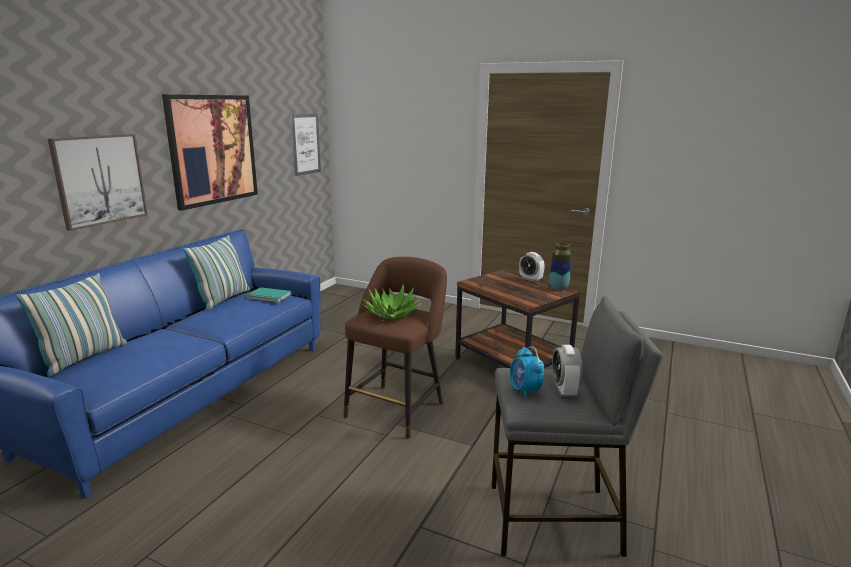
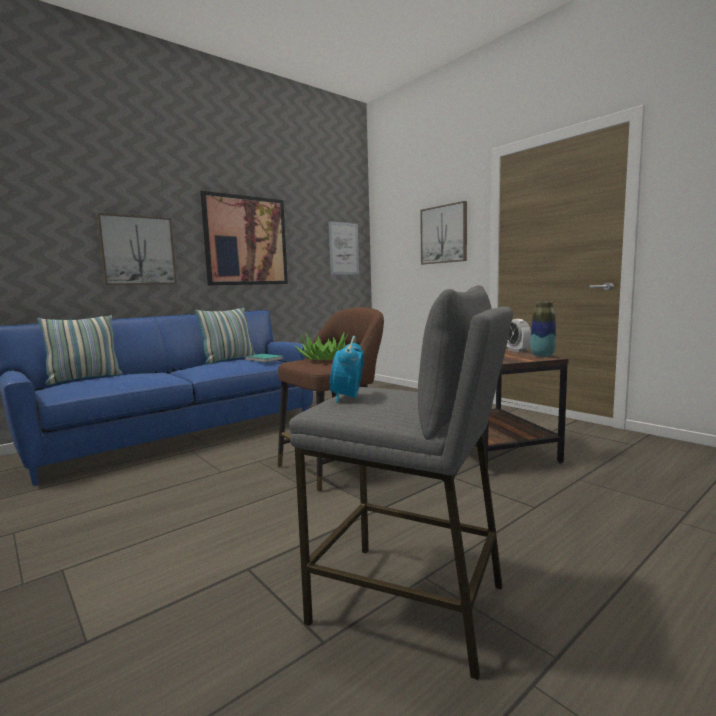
camera: 25 degrees right, 10 degrees down
(425, 140) = (444, 234): none -> picture
(564, 390) = (398, 401): alarm clock -> none

